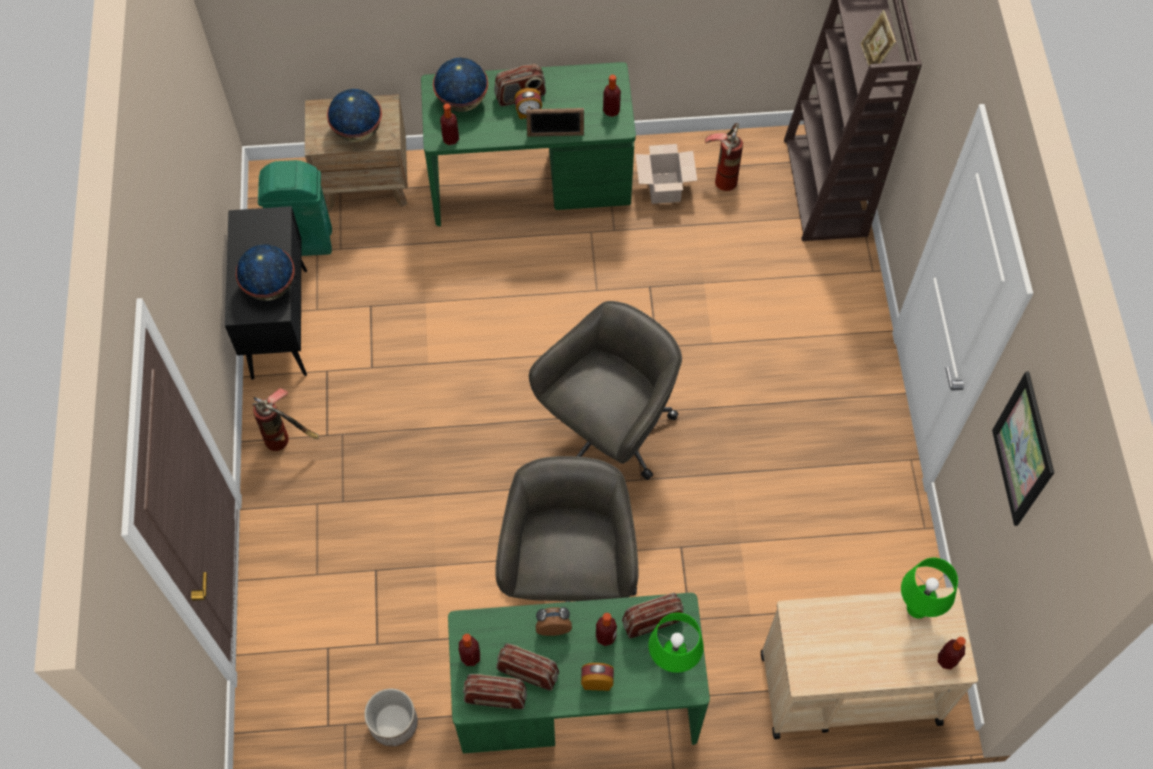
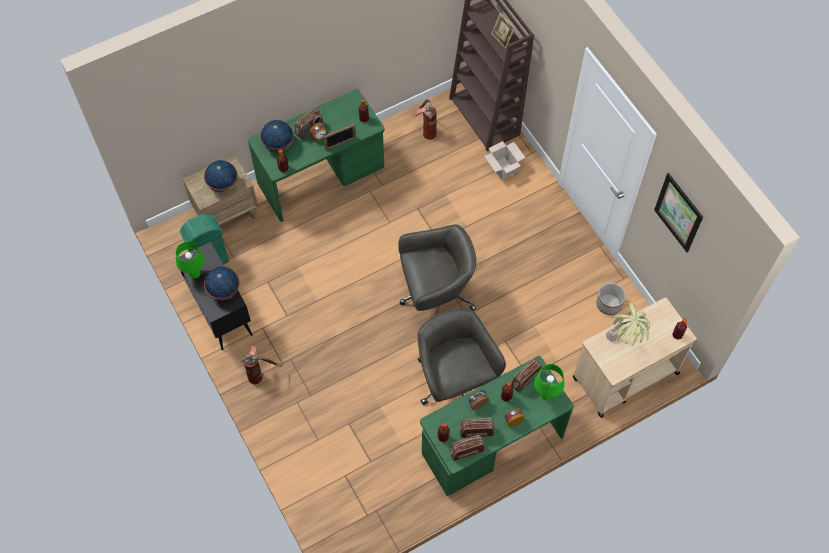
camera: 25 degrees left, 0 degrees up
(394, 723) = (402, 498): planter -> planter (609, 304)
(608, 431) = (435, 296): grey office chair -> grey office chair turned 60 degrees clockwise
(665, 189) = (398, 151): cardboard box -> cardboard box (503, 169)
(848, 632) = (624, 342): none -> potted plant
(916, 609) = (651, 316): green table lamp -> green table lamp (195, 274)

